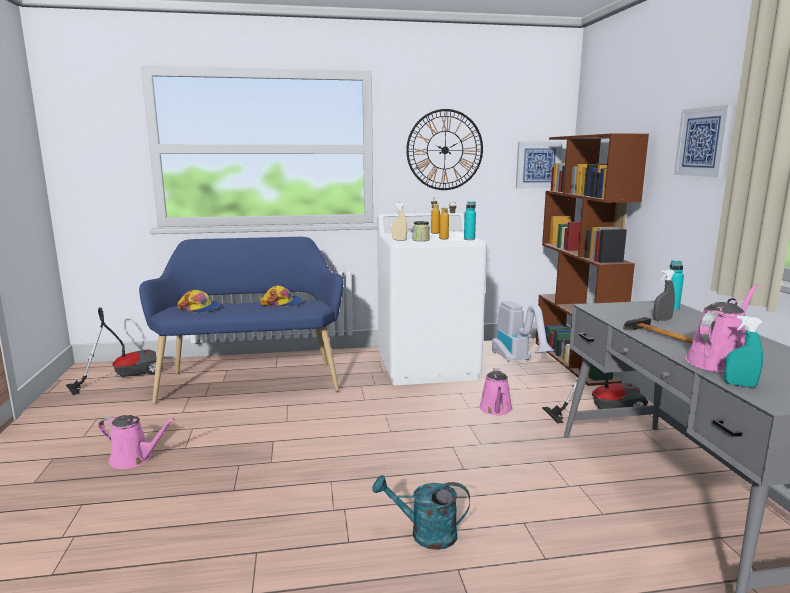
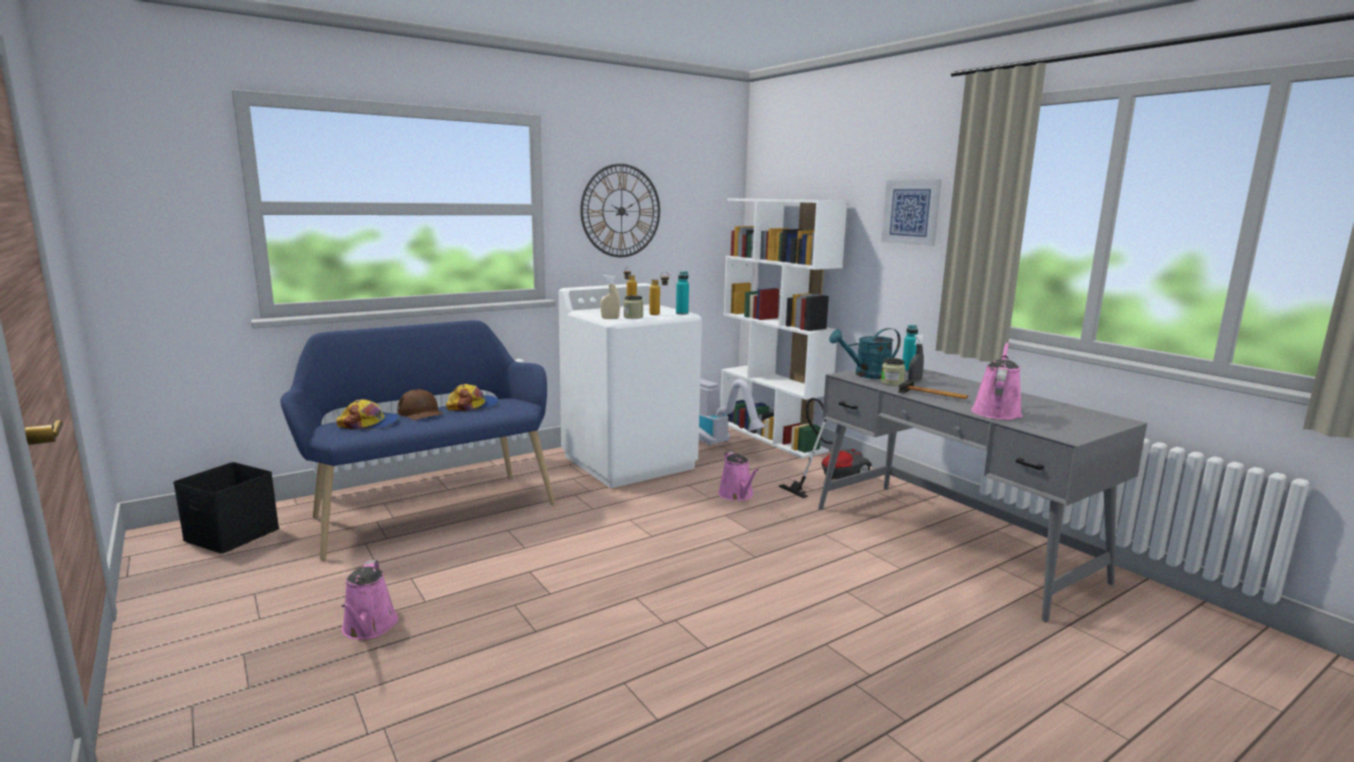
camera: 25 degrees left, 0 degrees up
(124, 376) = (234, 534): vacuum cleaner -> black storage box
(134, 459) = (369, 628): pink watering can -> pink watering can turned 90 degrees clockwise
(241, 304) = (421, 413): none -> brown cap
(425, 534) = (772, 622): turquoise watering can -> turquoise watering can (866, 375)
(538, 165) = (713, 227): picture -> none
(575, 361) = (772, 436): brown bookcase -> white bookcase
(632, 319) = (892, 383): none -> jar
(740, 385) = (1031, 427): turquoise spray bottle -> none

